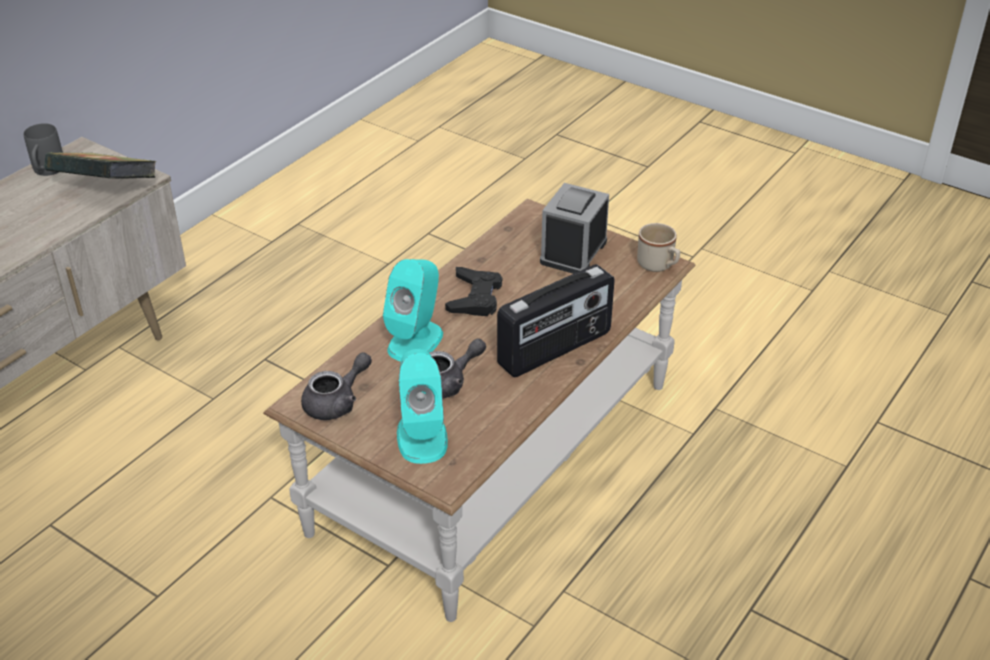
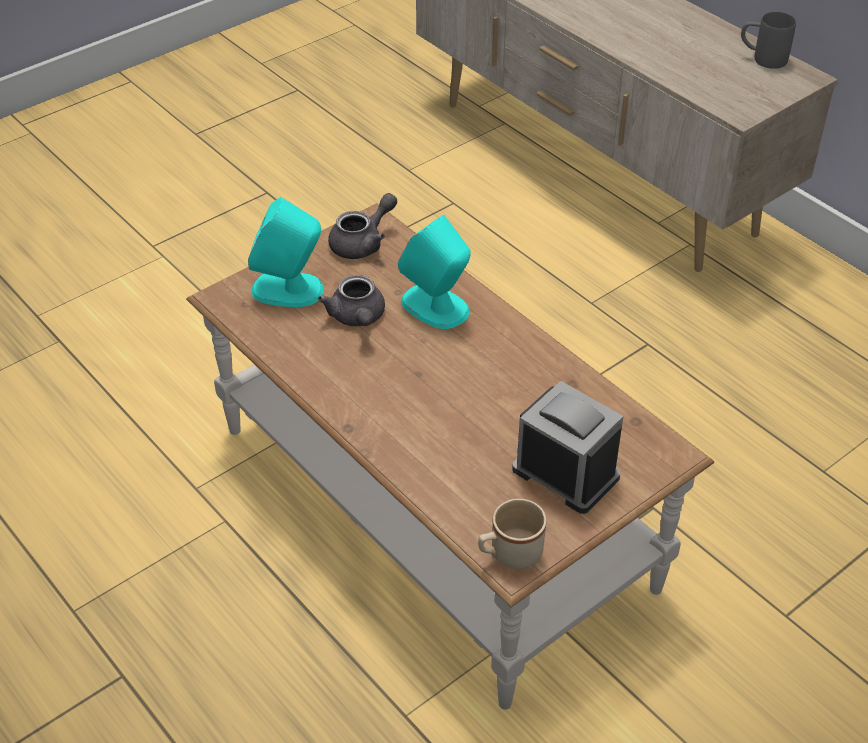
camera: 105 degrees right, 5 degrees up
(106, 191) = (717, 92): book -> none
(337, 402) = (363, 243): grey teapot -> grey teapot turned 105 degrees counterclockwise
(475, 298) = (496, 364): black game controller -> none
(555, 349) = (377, 412): radio -> none

